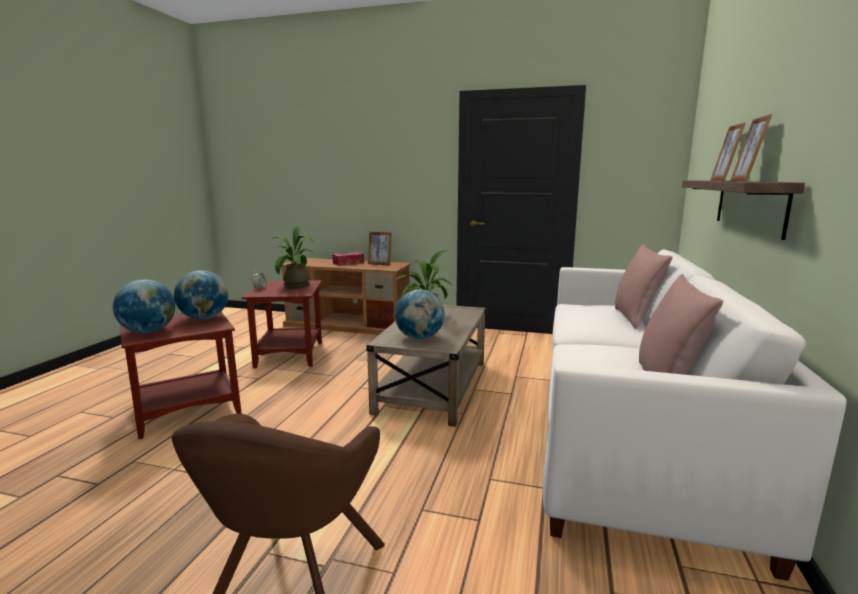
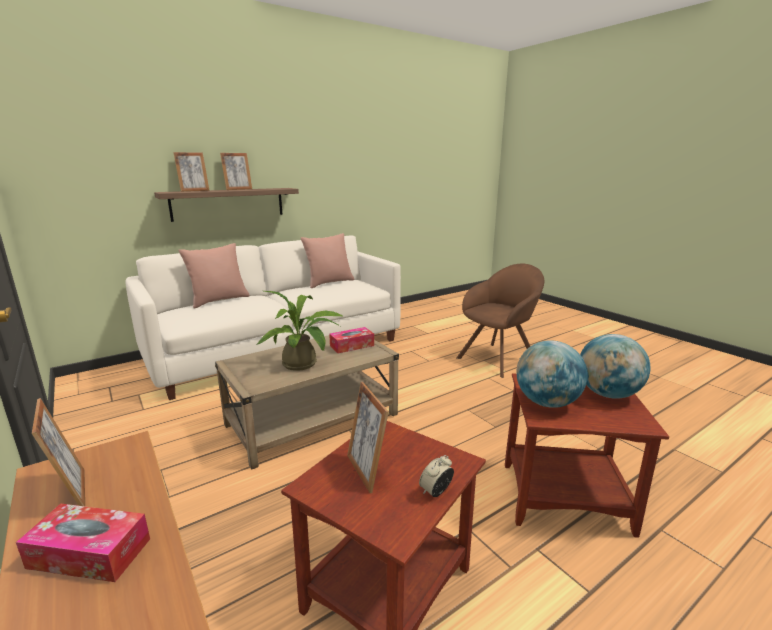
camera: 140 degrees left, 5 degrees up
(294, 286) = (366, 471): potted plant -> picture frame
(419, 338) = (352, 346): globe -> tissue box

